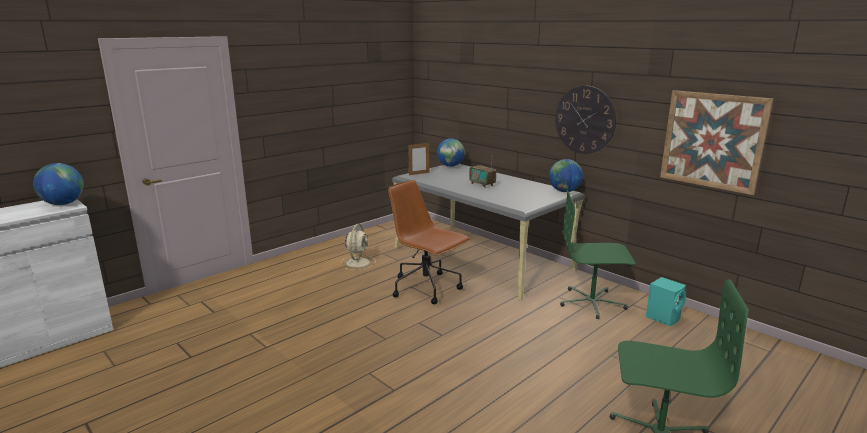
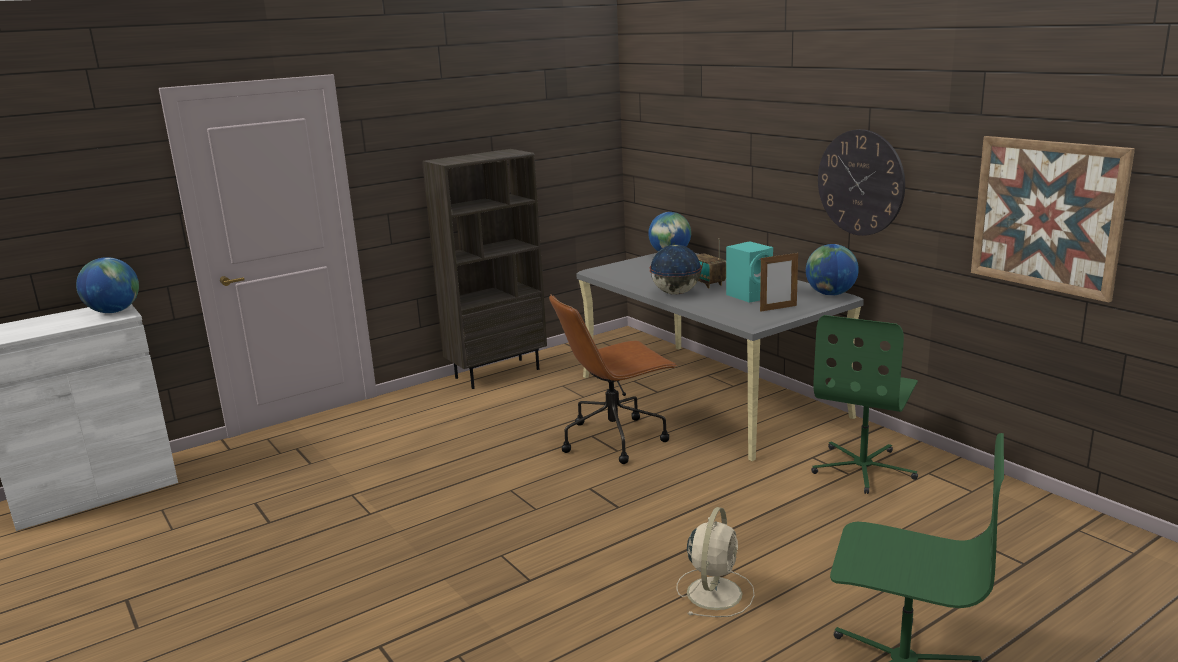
camera: 10 degrees right, 0 degrees up
(335, 245) = (497, 373): none -> brown bookcase
(358, 262) = (524, 398): beige fan -> beige fan (715, 592)
(419, 173) = (617, 266): picture frame -> picture frame (778, 308)
(427, 288) = (615, 439): brown office chair -> brown office chair turned 75 degrees counterclockwise
(464, 191) = (675, 293): none -> globe
(592, 303) = (863, 468): green office chair -> green office chair turned 75 degrees counterclockwise
(663, 317) = (973, 494): turquoise speaker -> turquoise speaker (750, 295)

